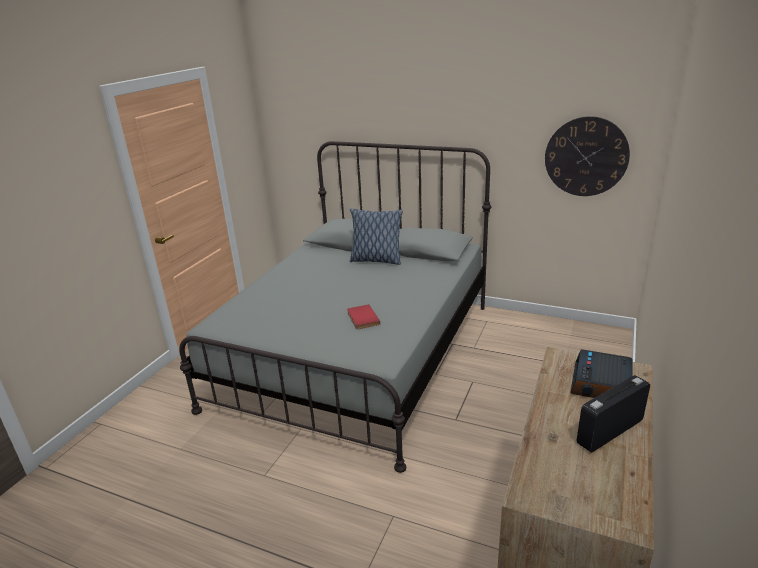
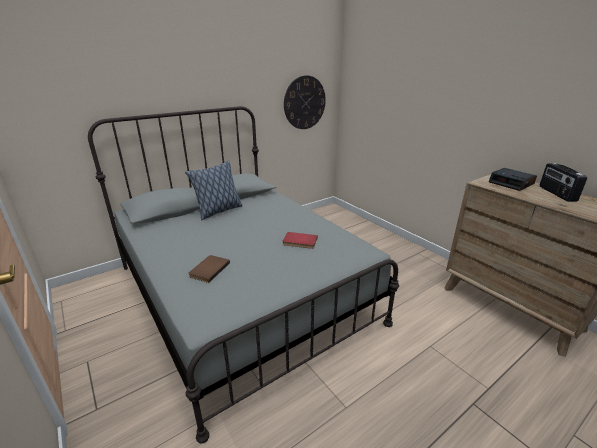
camera: 60 degrees left, 0 degrees up
(275, 299) = (208, 269): none -> brown book

